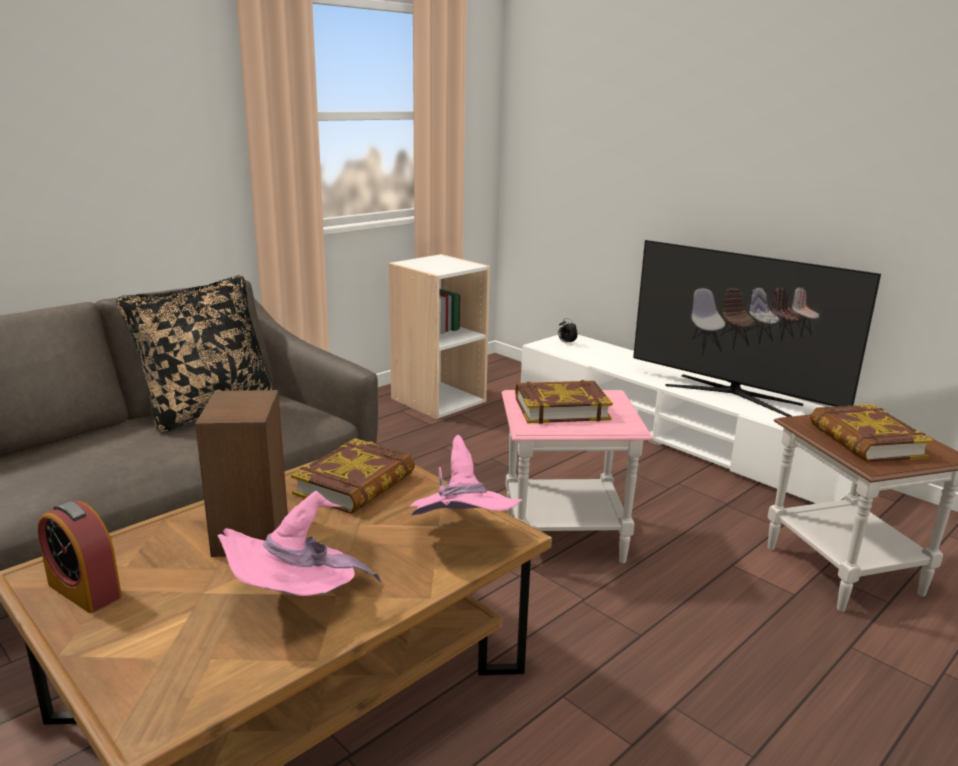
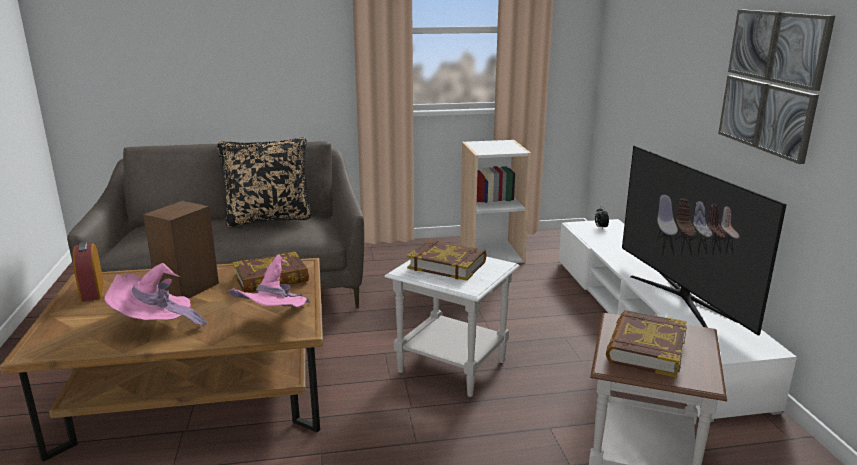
camera: 35 degrees right, 0 degrees up
(565, 537) = (453, 366): pink side table -> white side table
(813, 157) = (772, 82): none -> picture

